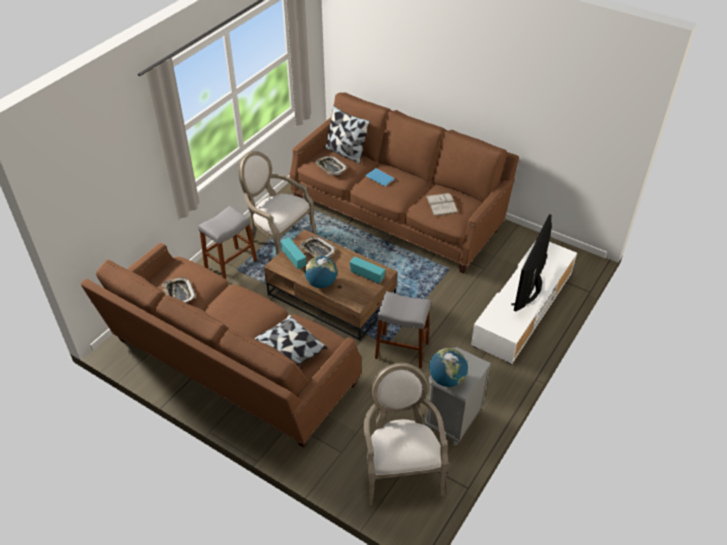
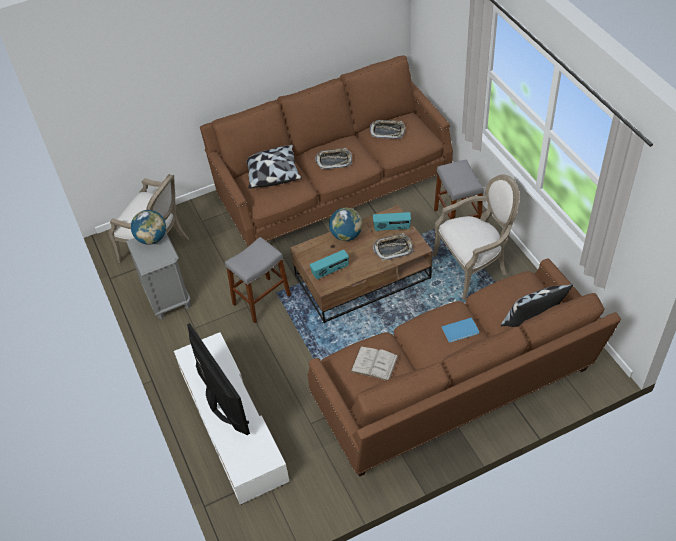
camera: 125 degrees right, 5 degrees up
(330, 167) = (507, 294): tray -> tray (334, 161)

